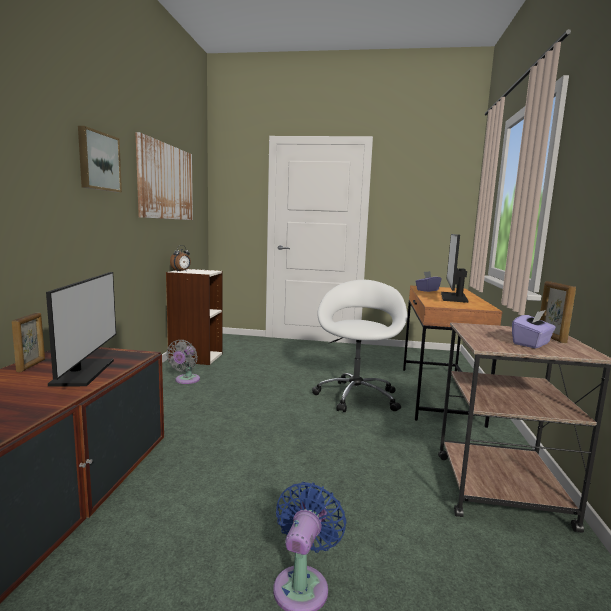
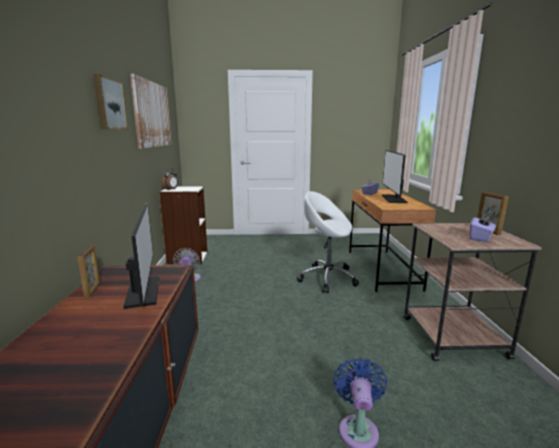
camera: 10 degrees left, 5 degrees up
(357, 396) = (326, 278): white office chair -> white office chair turned 75 degrees counterclockwise

